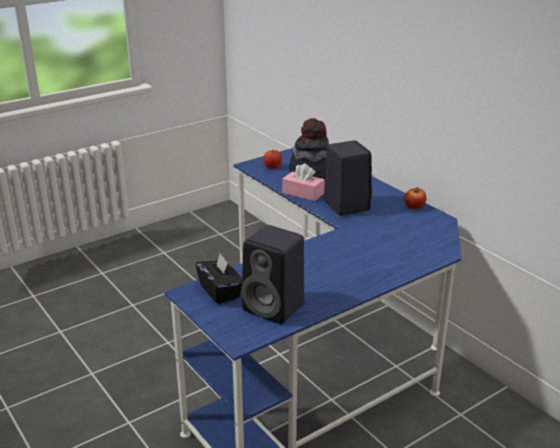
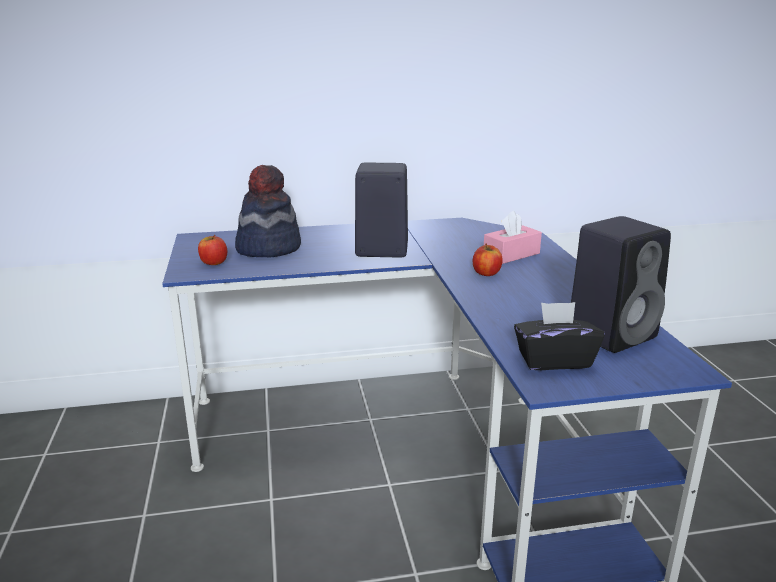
camera: 65 degrees left, 5 degrees down
(303, 193) = (319, 262): pink tissue box -> pink tissue box (511, 254)
(414, 207) = (419, 225): apple -> apple (486, 273)

